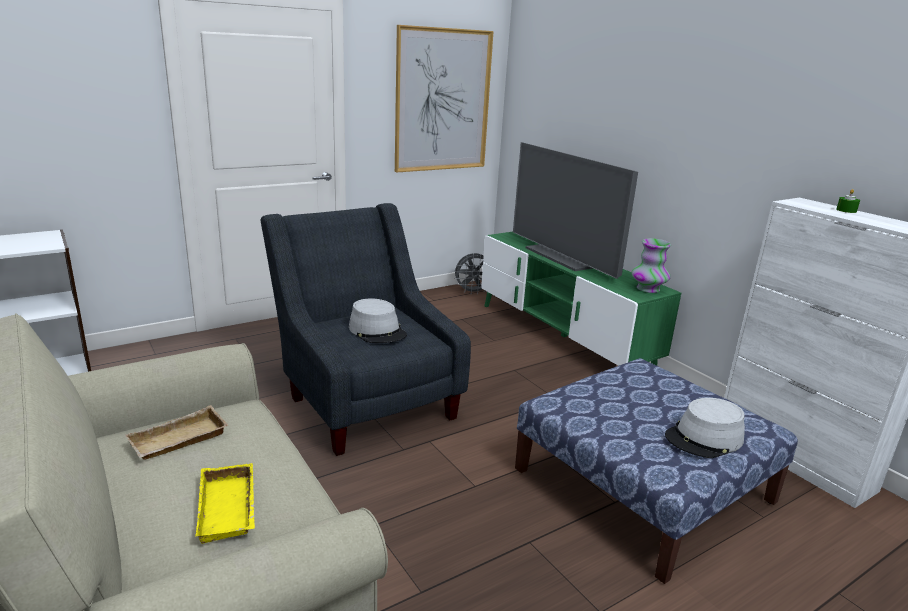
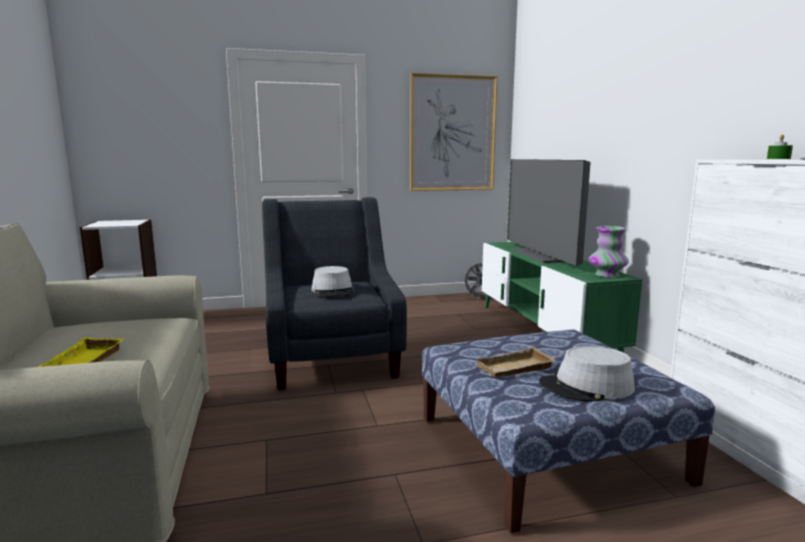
camera: 20 degrees right, 10 degrees down
(178, 441) = (101, 328): beige tray -> beige tray (515, 369)

